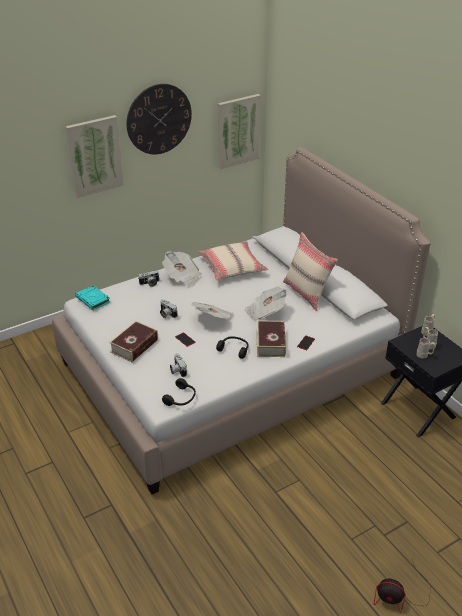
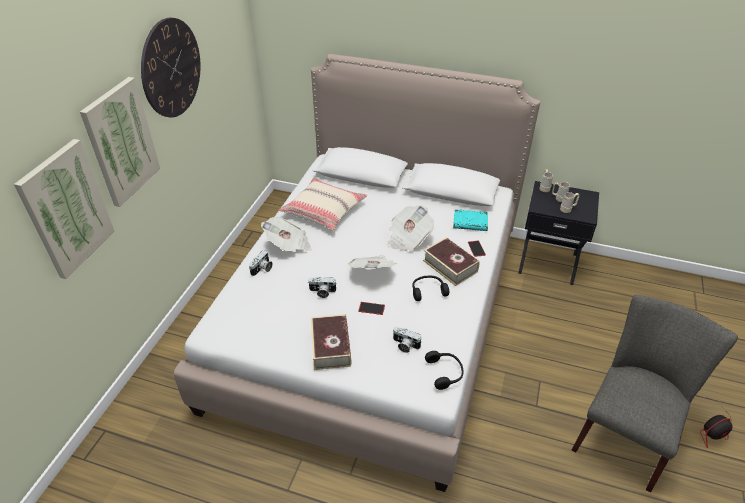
camera: 40 degrees left, 5 degrees up
(93, 300) = (222, 321): turquoise book -> turquoise book (470, 222)
(238, 131) = (237, 61): picture -> picture (66, 209)
(307, 293) = (419, 202): beige pillow -> none
(320, 551) = (624, 432): none -> grey chair

